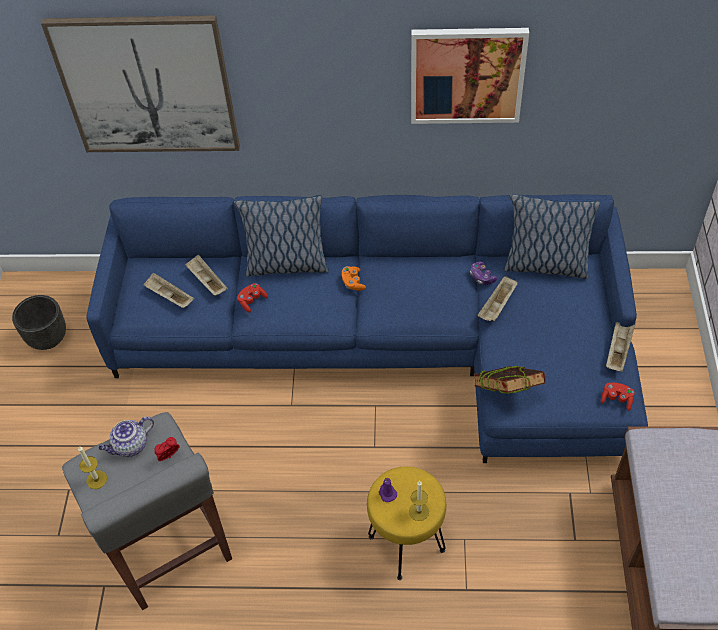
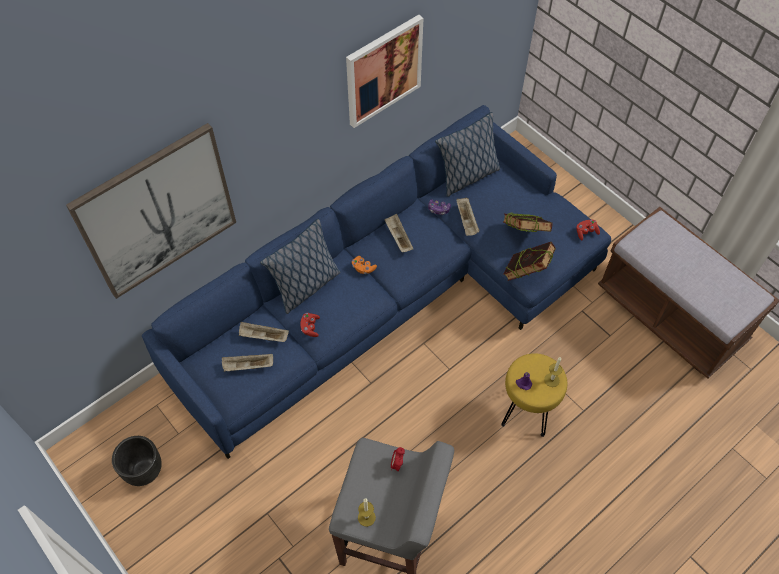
camera: 45 degrees left, 5 degrees up
(130, 446) = (364, 478): teapot -> none
(542, 357) = (524, 235): none -> book
(618, 351) = (559, 203): beige tray -> beige tray (398, 237)

